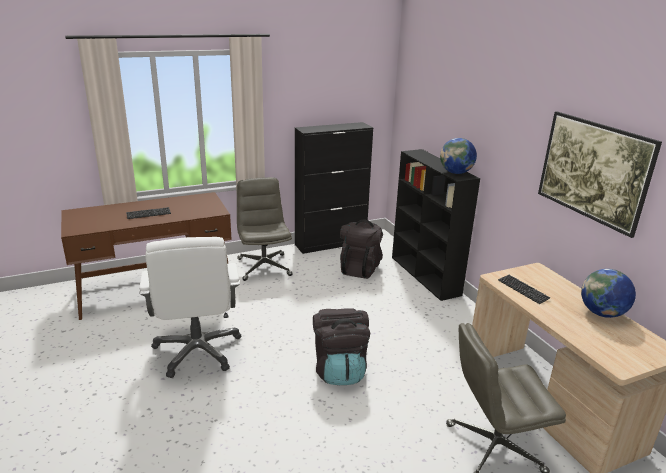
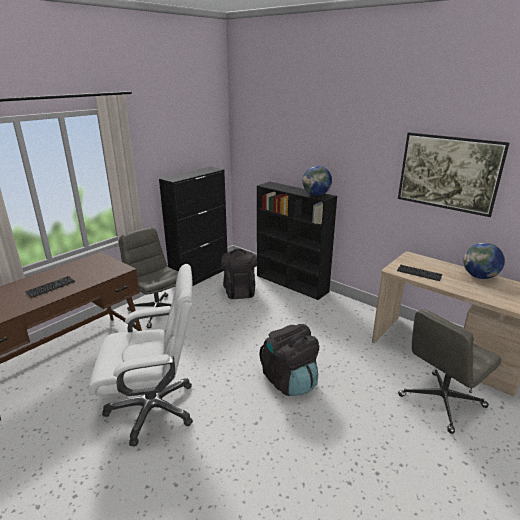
camera: 25 degrees left, 0 degrees up
(197, 351) = (153, 408): white office chair -> white office chair turned 60 degrees counterclockwise

